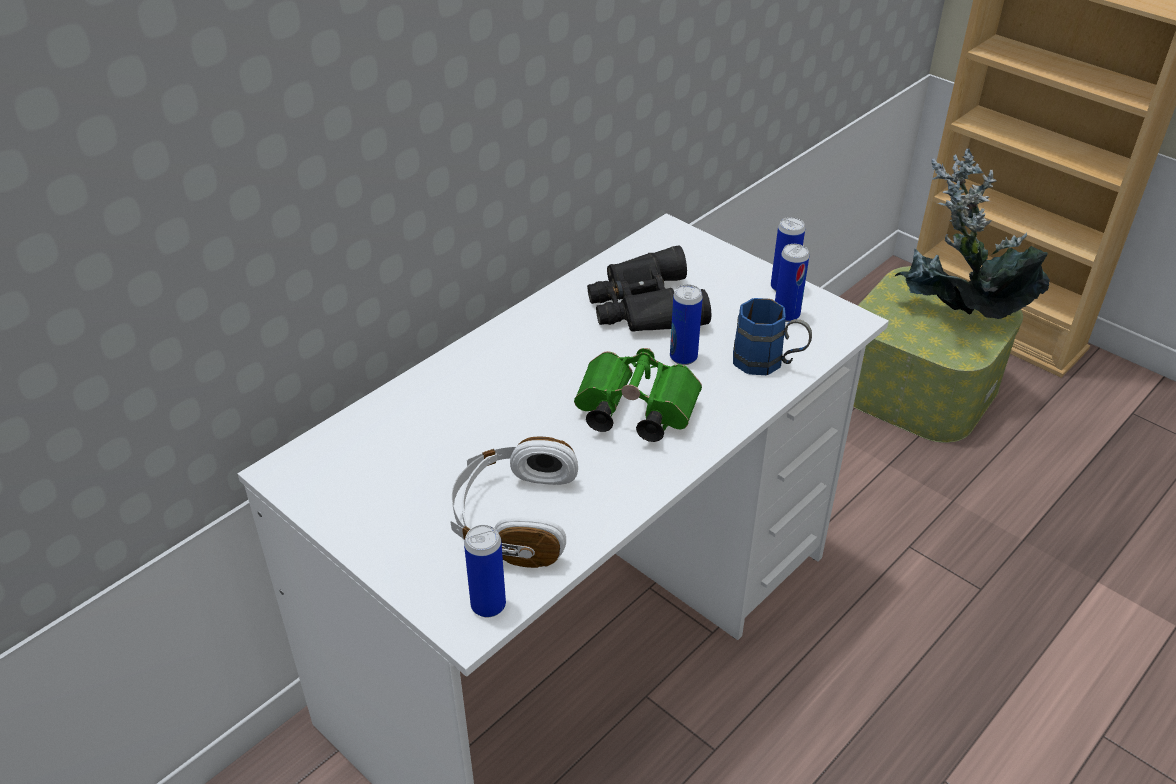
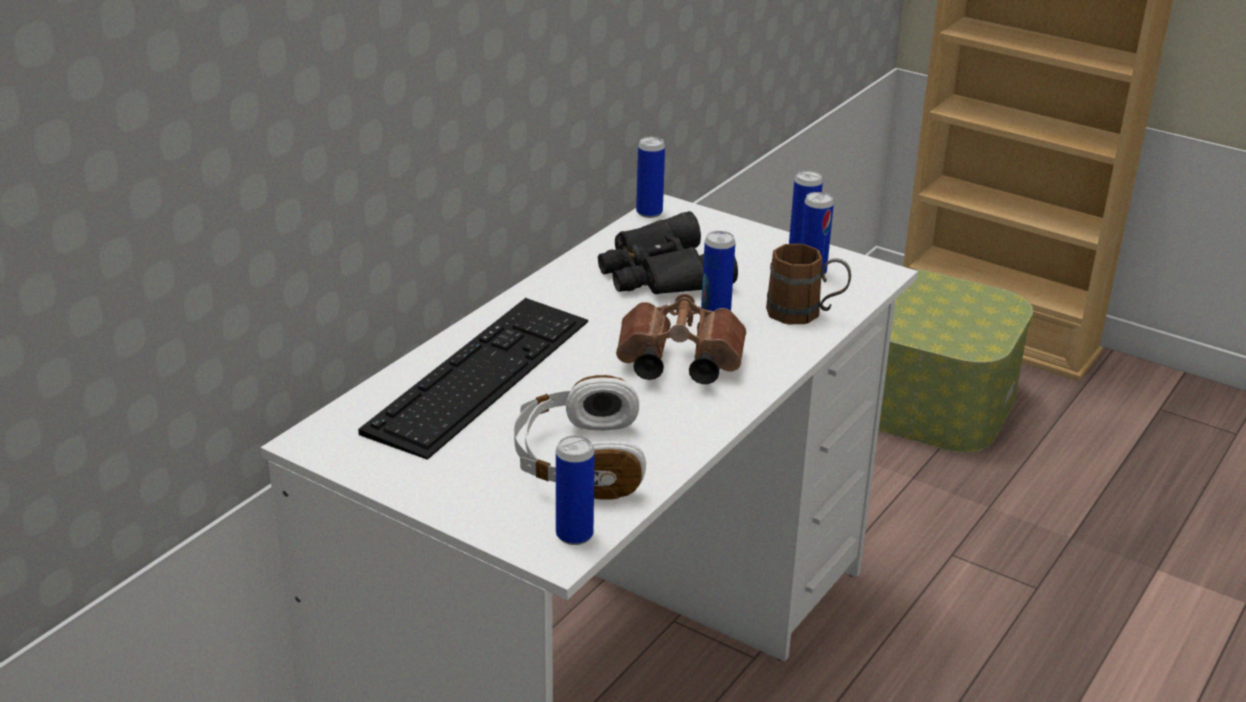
camera: 10 degrees left, 10 degrees down
(451, 409) = (480, 375): none -> keyboard
(632, 413) = (675, 364): green binoculars -> brown binoculars
(651, 235) = (649, 213): none -> can
(768, 363) = (805, 314): blue mug -> brown mug
(955, 319) = (963, 315): potted plant -> none

